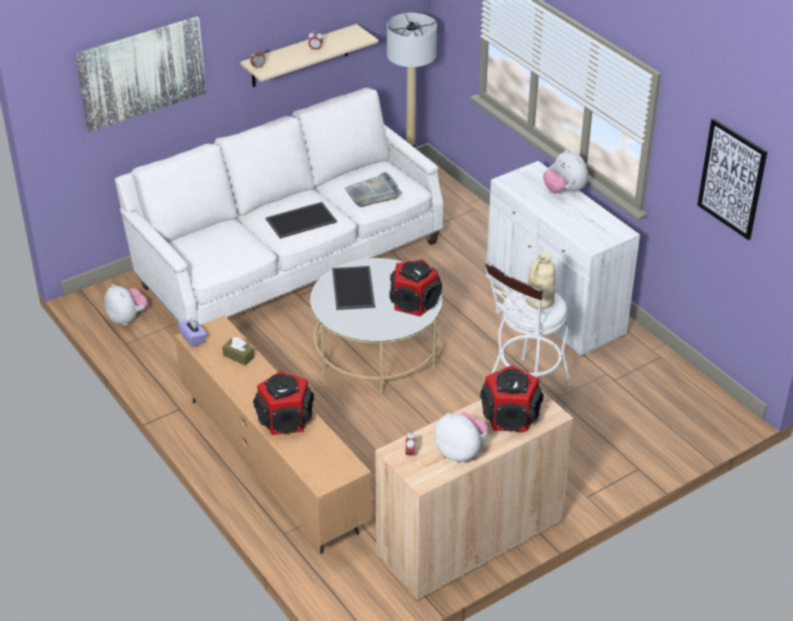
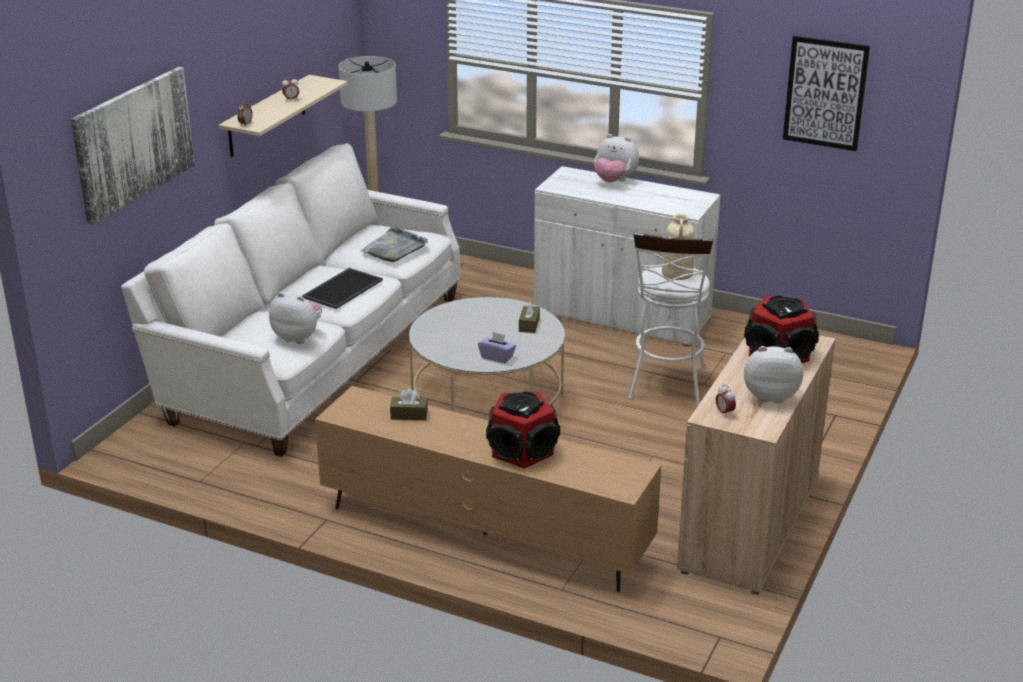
camera: 30 degrees left, 10 degrees down
(127, 318) = (178, 458): plush toy -> plush toy (298, 337)
(193, 338) = (340, 415): purple tissue box -> purple tissue box (497, 357)
(354, 288) = (456, 331): tray -> none
(414, 302) = (529, 325): speaker -> brown tissue box

